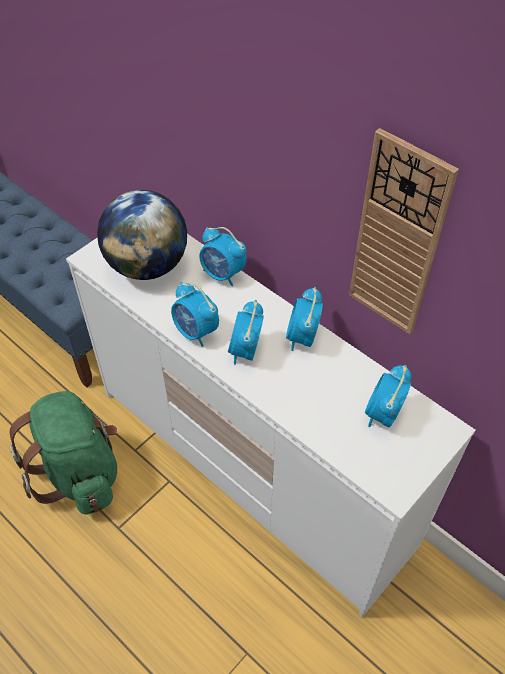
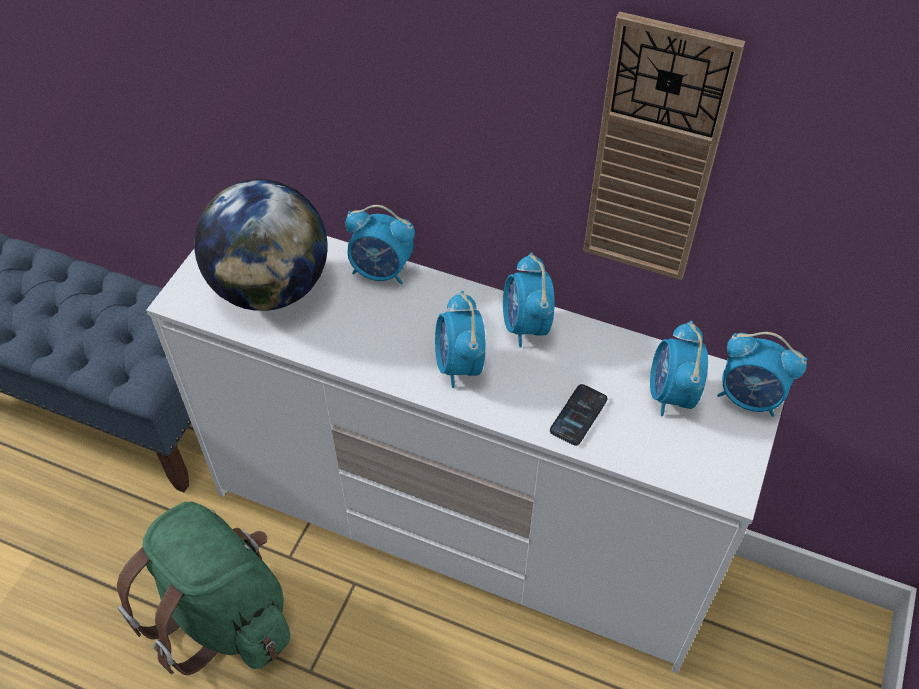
camera: 20 degrees left, 0 degrees up
(196, 332) = (381, 359): alarm clock -> alarm clock (749, 398)
(310, 408) = (578, 415): none -> phone

